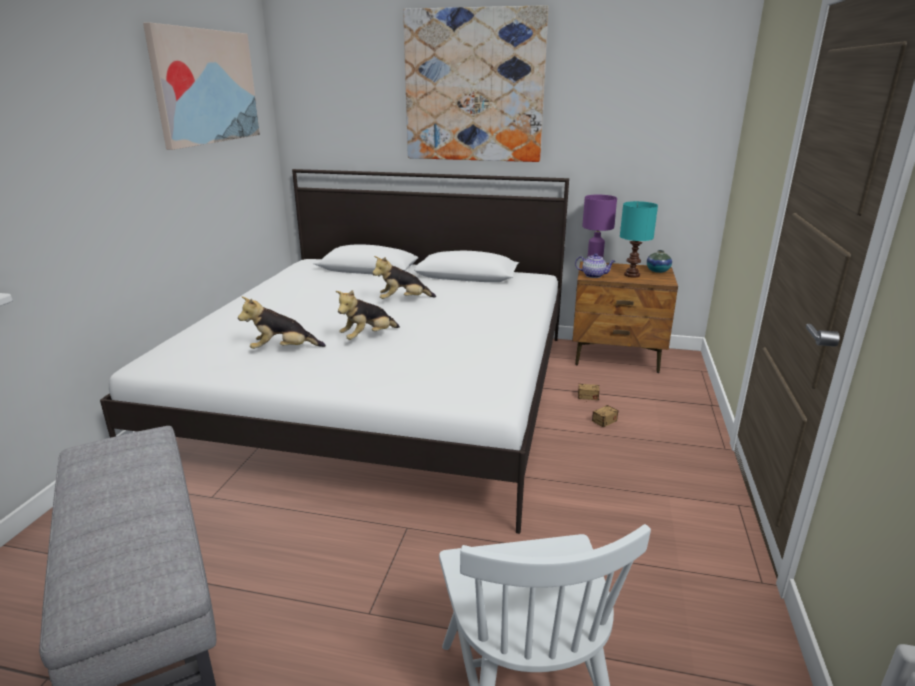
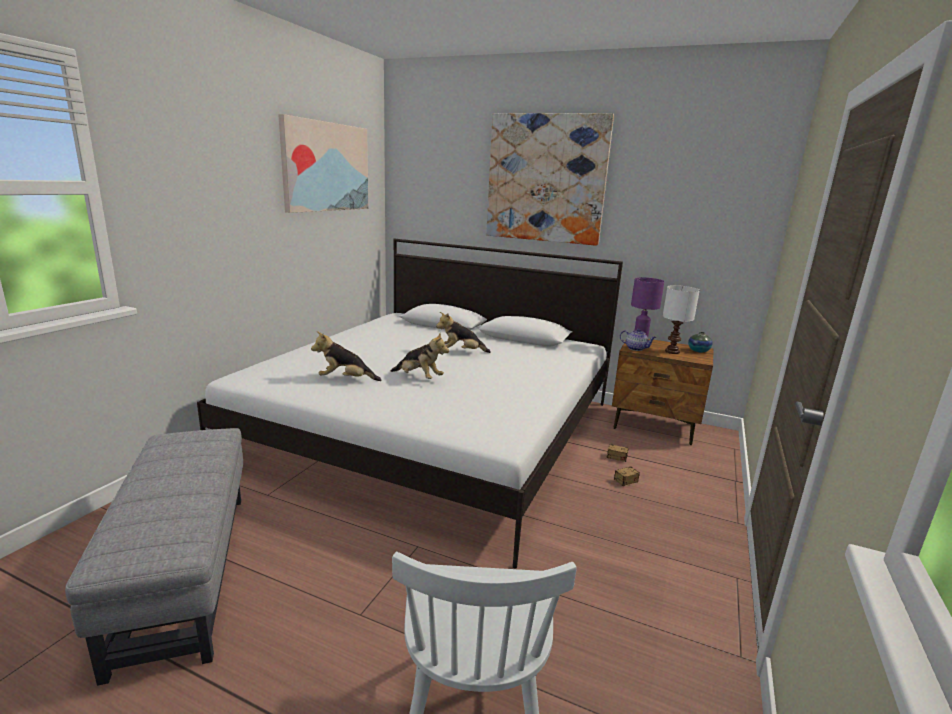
camera: 10 degrees right, 5 degrees down
(368, 337) = (419, 378): plush toy -> plush toy turned 120 degrees counterclockwise
(632, 275) = (672, 352): turquoise table lamp -> white table lamp

